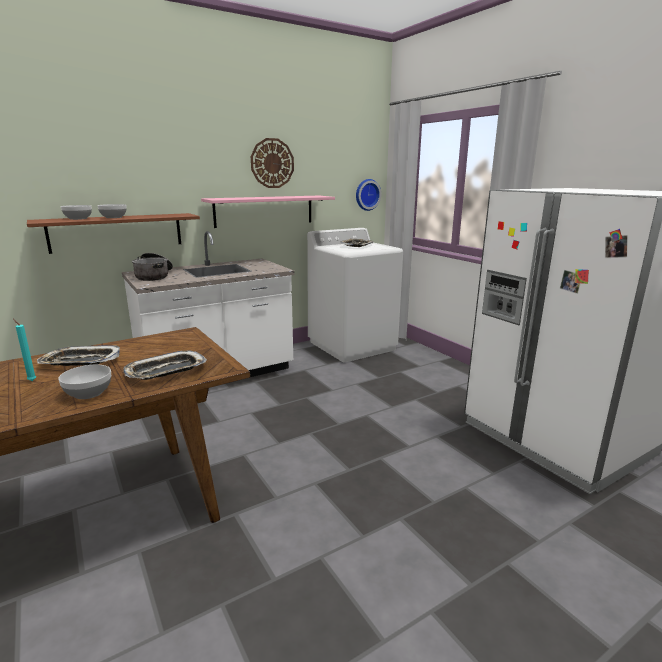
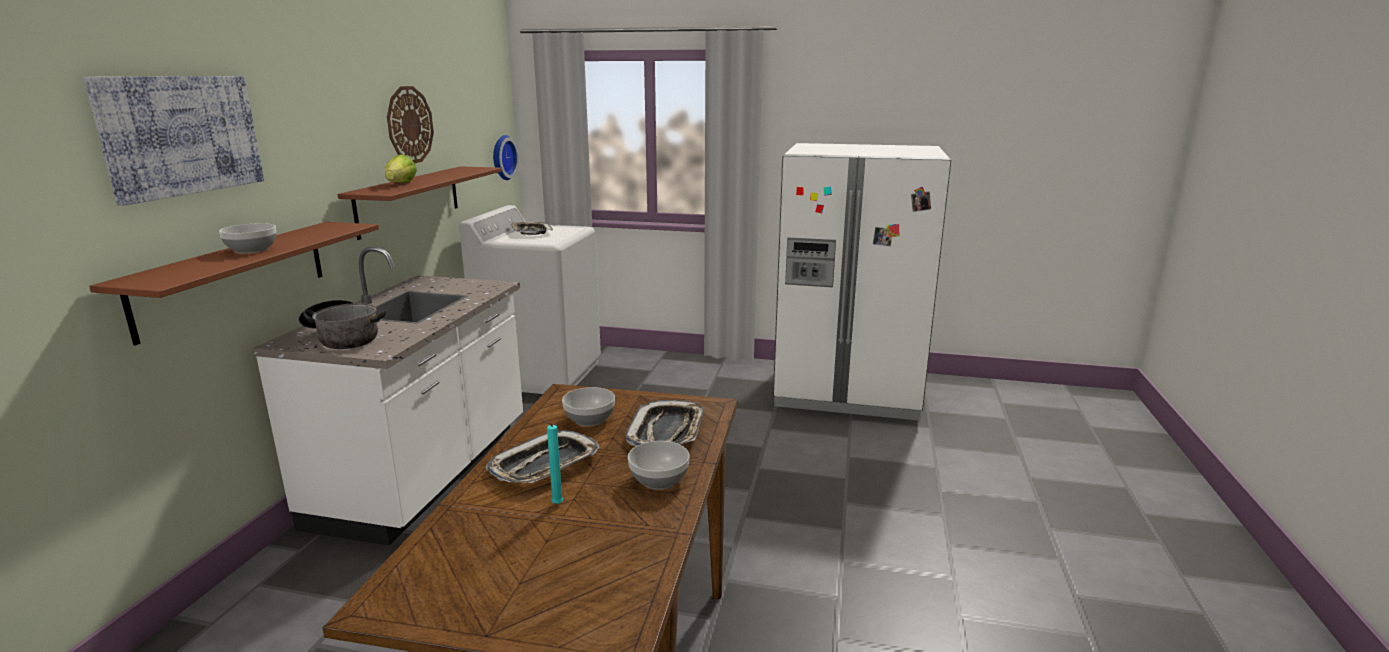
camera: 45 degrees left, 0 degrees up
(78, 218) = (198, 264): bowl -> bowl (588, 419)
(91, 153) = (181, 135): none -> picture
(244, 197) = (401, 184): none -> lettuce
(264, 211) = (409, 200): pink shelf -> brown shelf

